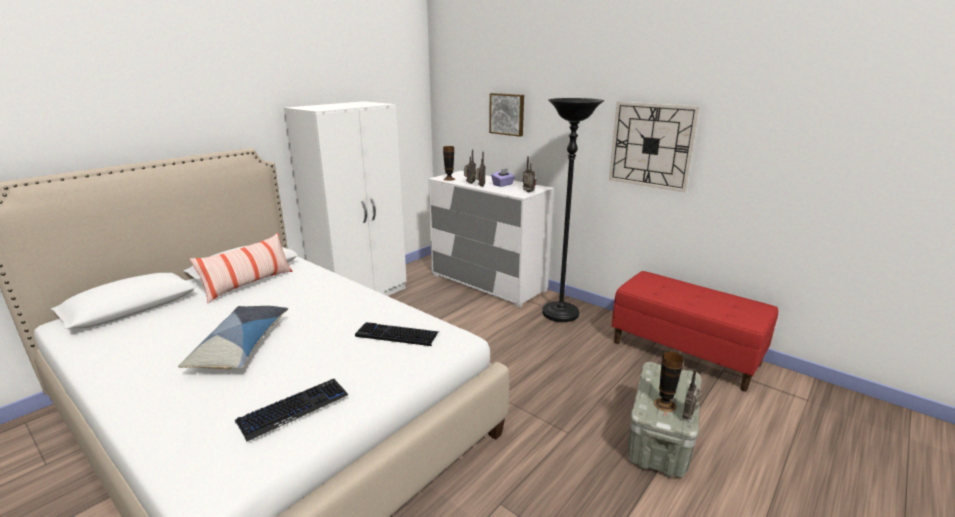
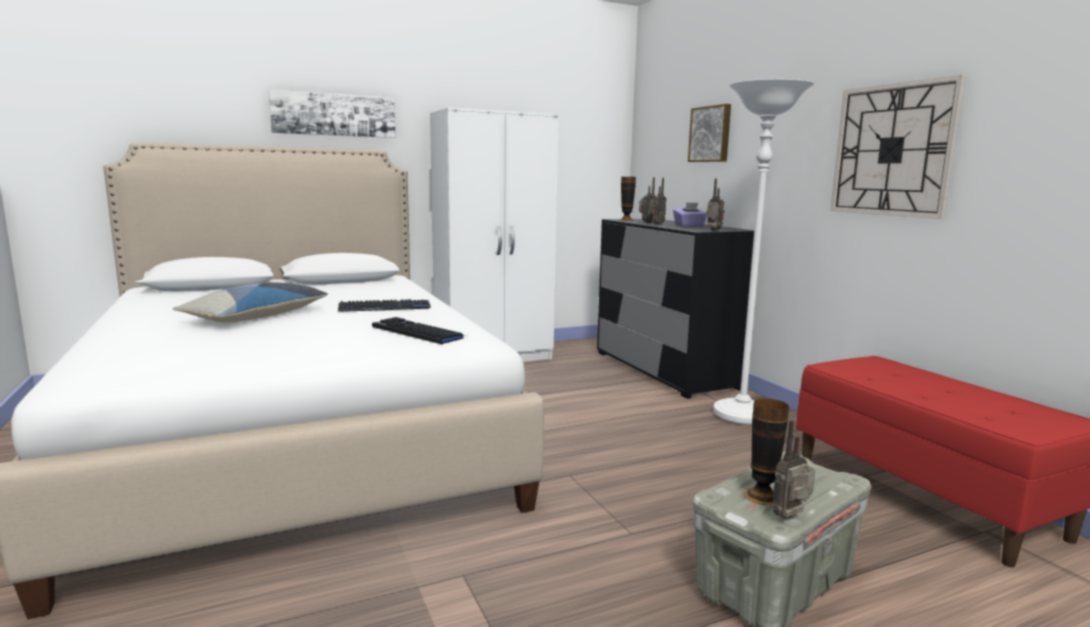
camera: 25 degrees right, 10 degrees down
(199, 120) = (334, 114): none -> picture
(249, 285) = (330, 287): pillow -> none
(294, 409) = (229, 354): keyboard -> keyboard (385, 307)
(487, 282) = (664, 369): white dresser -> black dresser
(560, 314) = (741, 415): black floor lamp -> white floor lamp

